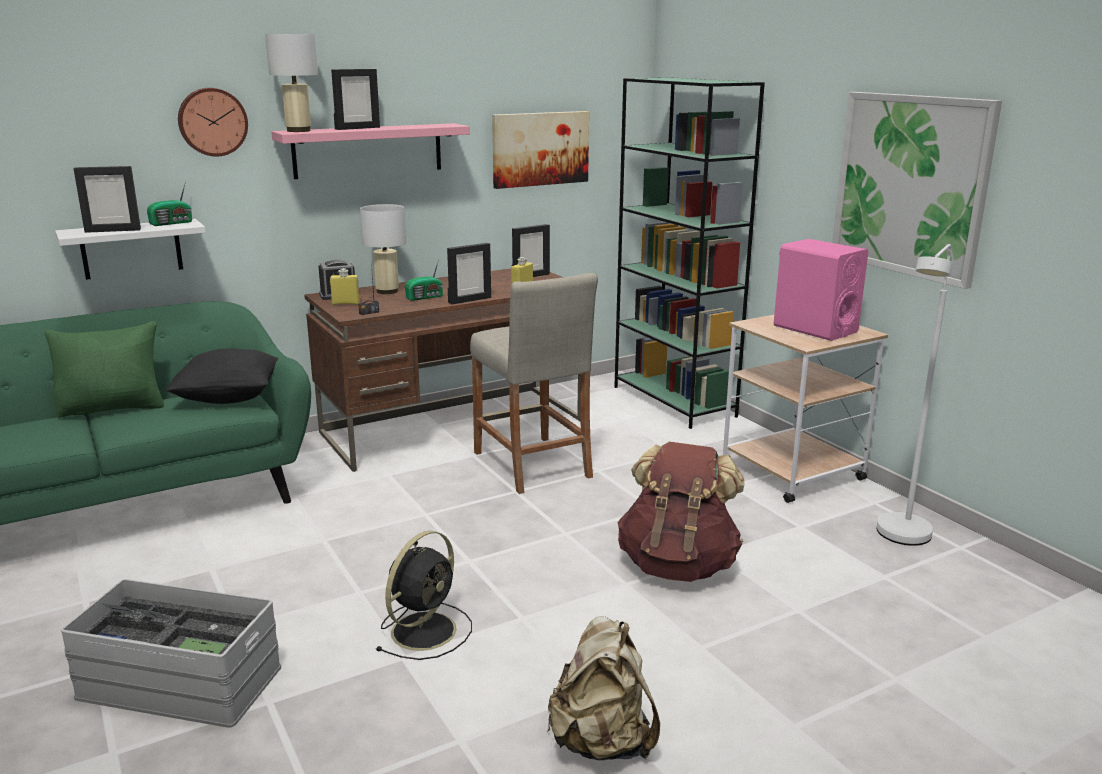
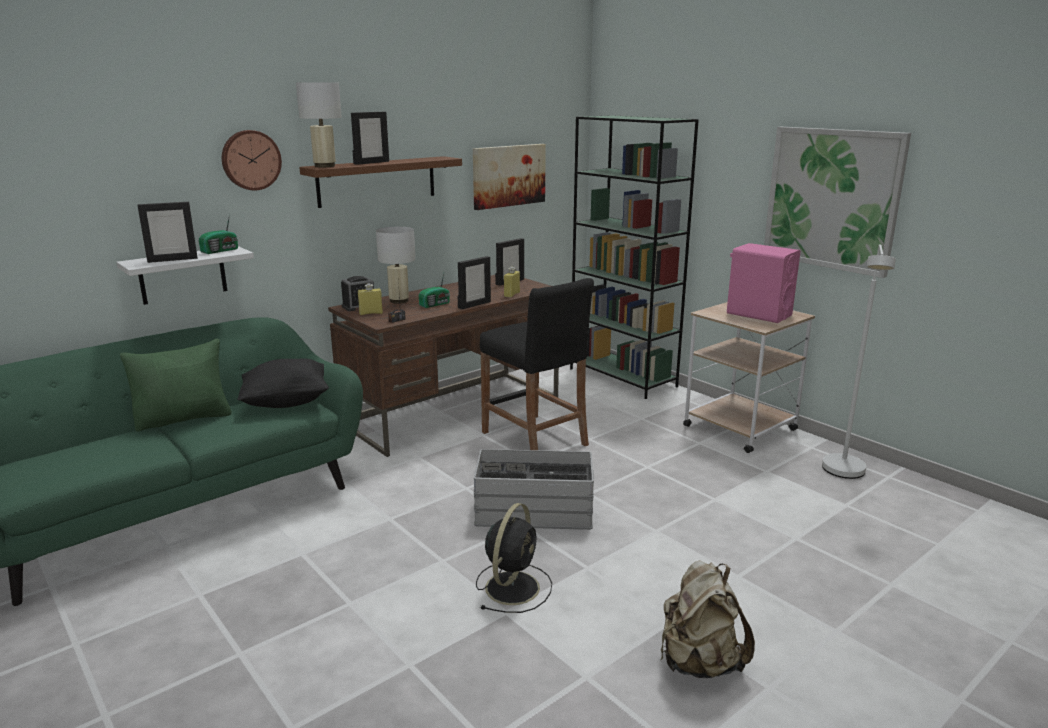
camera: 10 degrees left, 0 degrees up
(178, 683) = (321, 658): grey storage box -> grey storage box (533, 511)
(368, 150) = (377, 181): pink shelf -> brown shelf
(532, 464) = (534, 438): beige stool -> black stool
(678, 565) = (689, 511): brown backpack -> none

